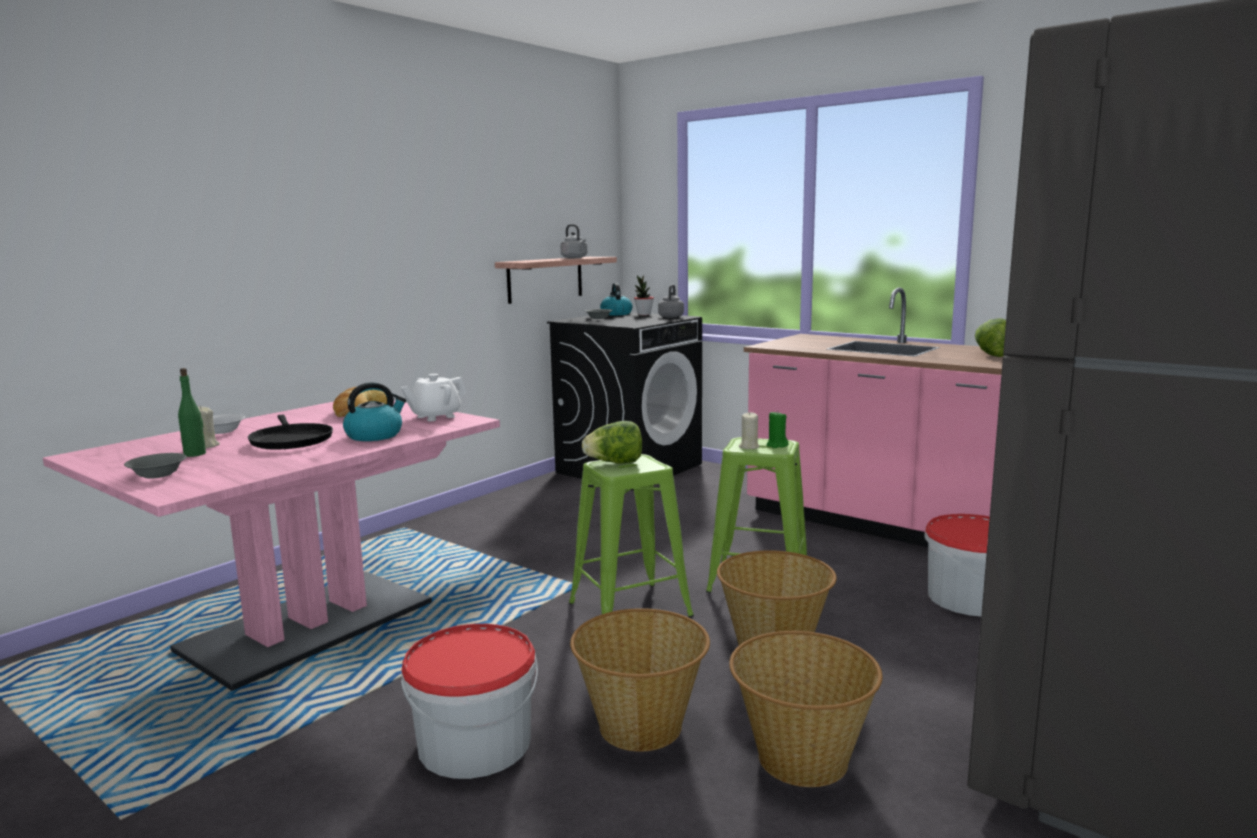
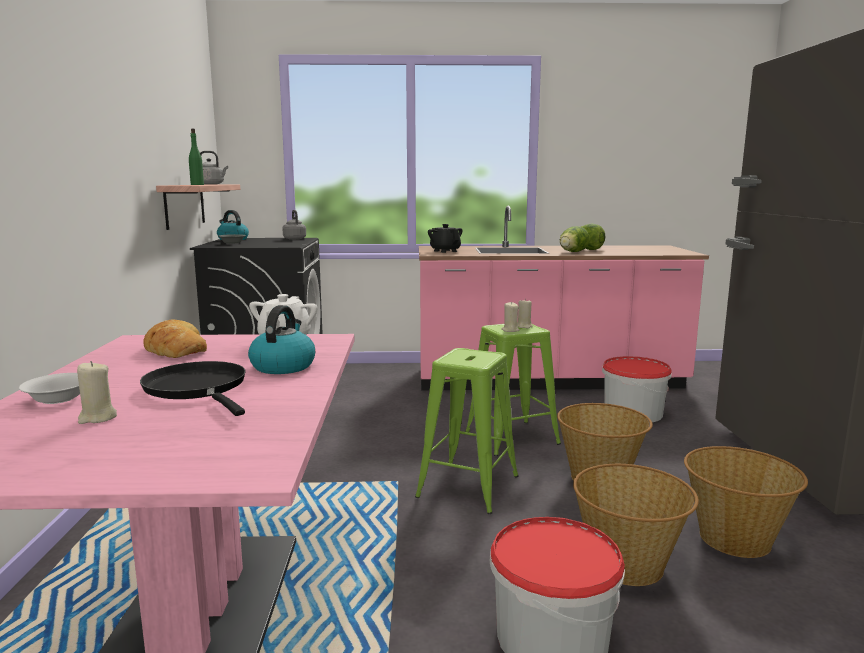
camera: 40 degrees left, 0 degrees up
(157, 475) = (150, 462): grey bowl -> none
(195, 454) = (116, 428): green bottle -> green bottle (197, 185)
(290, 440) = (198, 388): black frying pan -> black frying pan turned 150 degrees counterclockwise
(615, 463) = (458, 358): lettuce -> lettuce (572, 252)
(644, 314) = (262, 238): potted plant -> none
(776, 445) = (524, 326): green candle -> beige candle
(797, 343) = (445, 251): none -> black teapot

